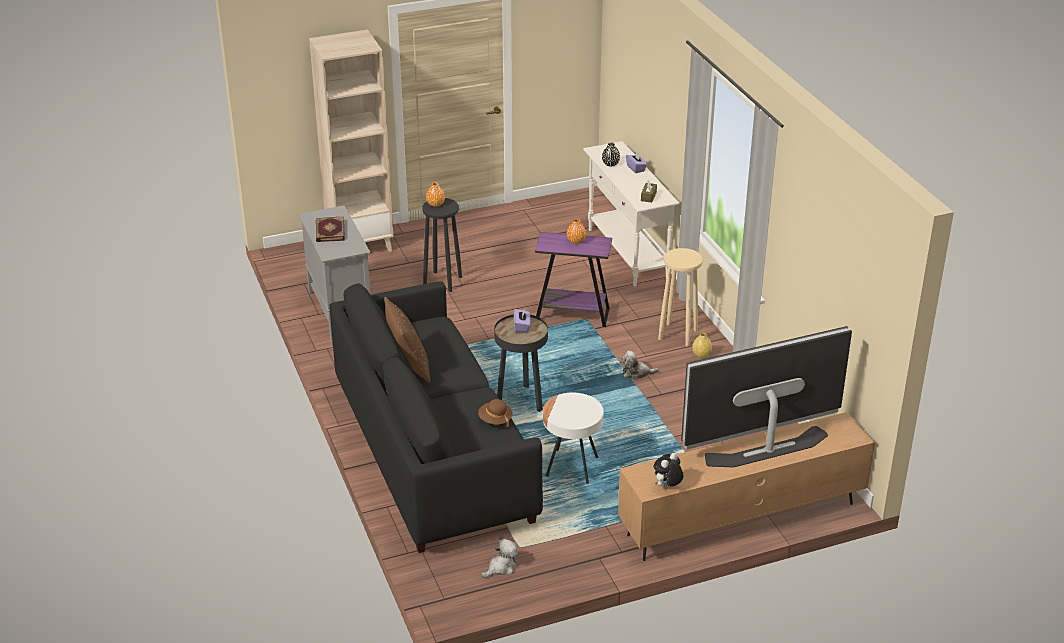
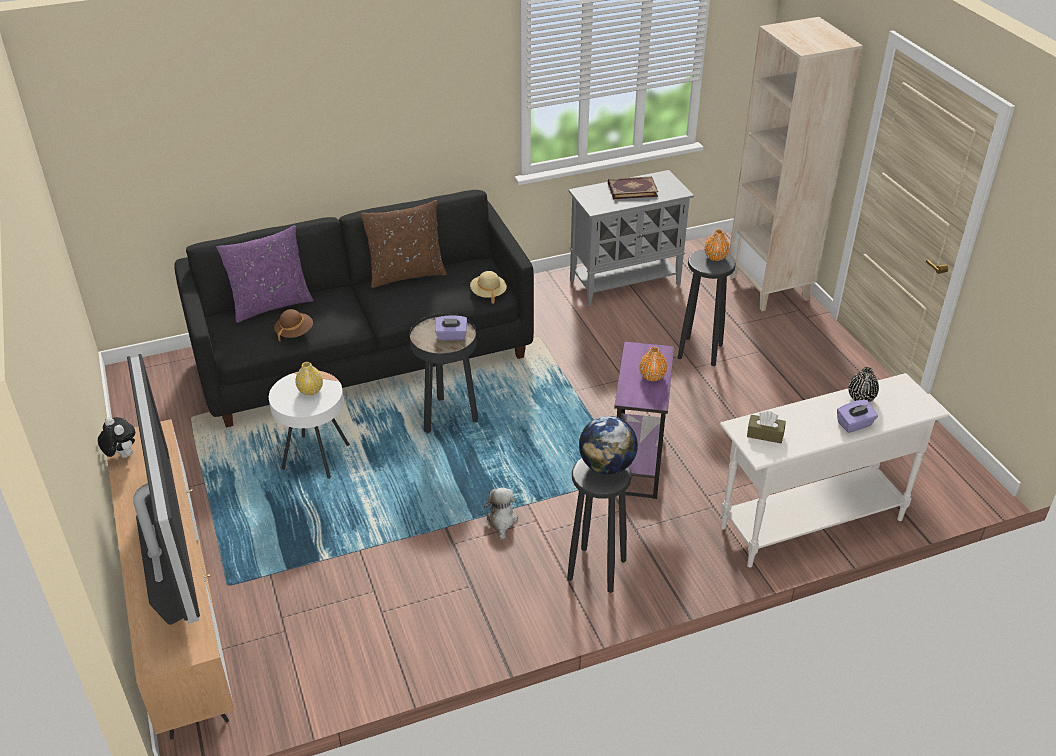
camera: 90 degrees right, 5 degrees up
(438, 326) = (488, 293): none -> beige hat
(451, 437) = (271, 305): none -> purple pillow
(501, 567) = (165, 404): plush toy -> none
(677, 255) = (607, 466): none -> globe
(678, 335) = (596, 570): beige stool -> black stool
(701, 354) = (547, 593): yellow vase -> yellow vase (310, 390)

